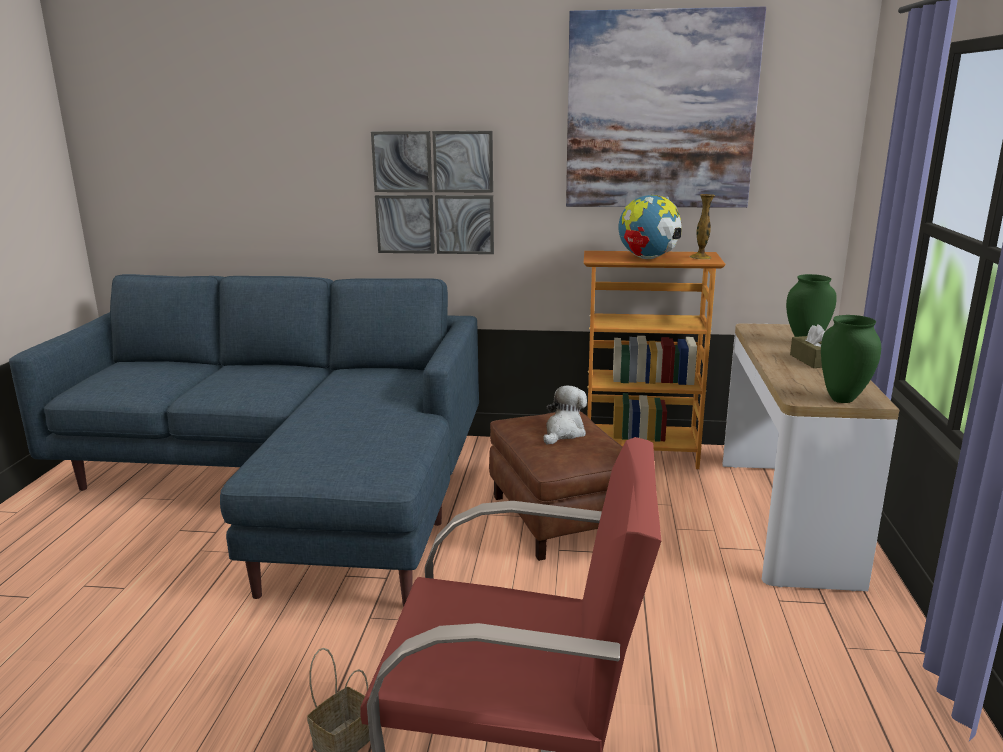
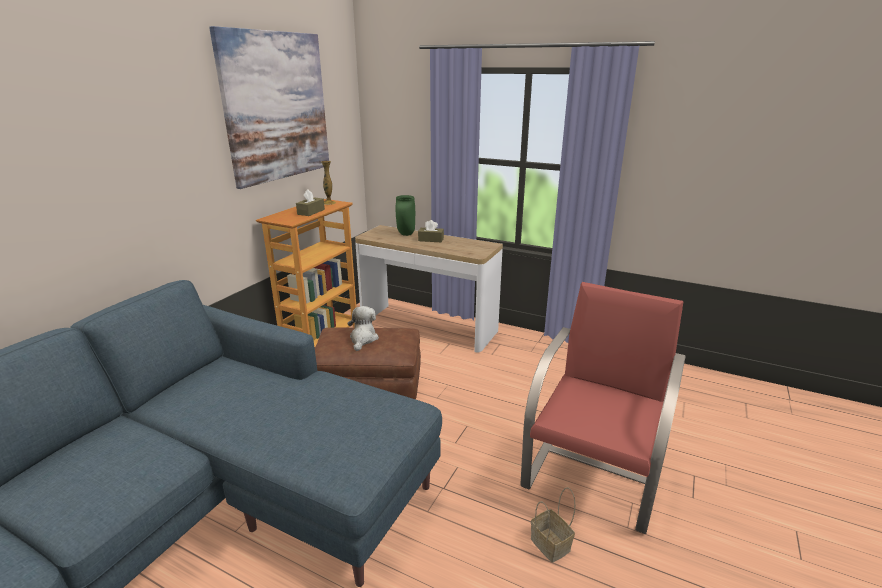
camera: 70 degrees left, 5 degrees up
(434, 193) = (131, 203): picture -> none
(564, 432) = (363, 339): plush toy -> plush toy turned 45 degrees clockwise
(648, 258) = (311, 212): globe -> brown tissue box
(842, 399) = (485, 248): green vase -> none

